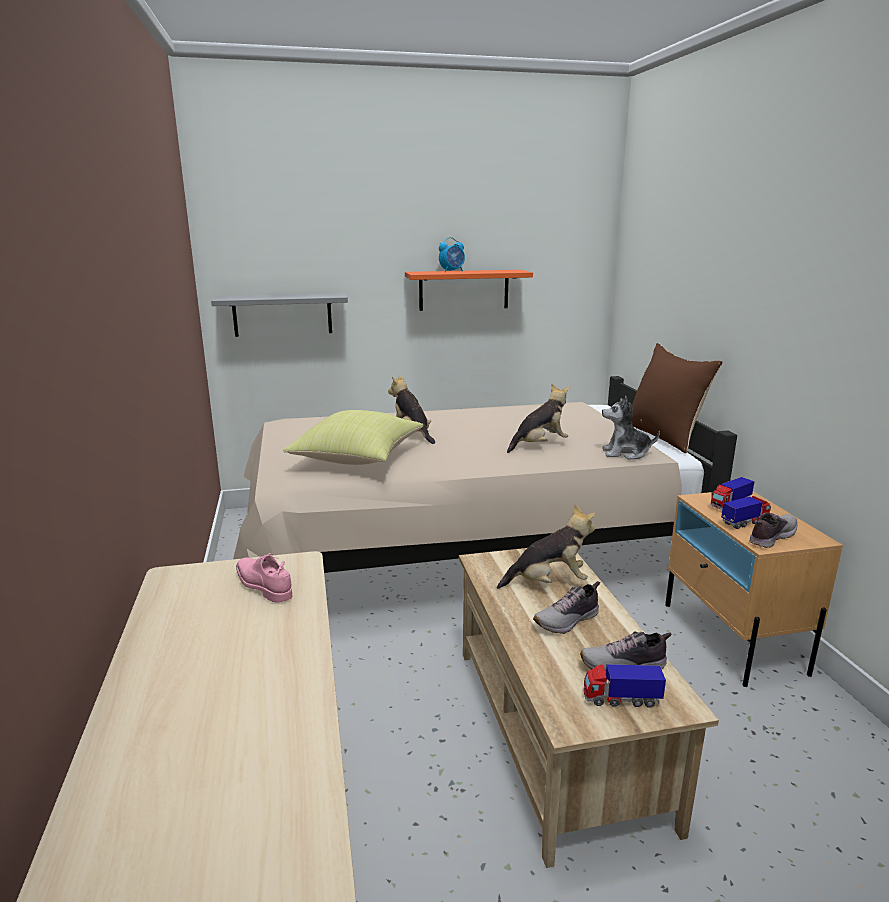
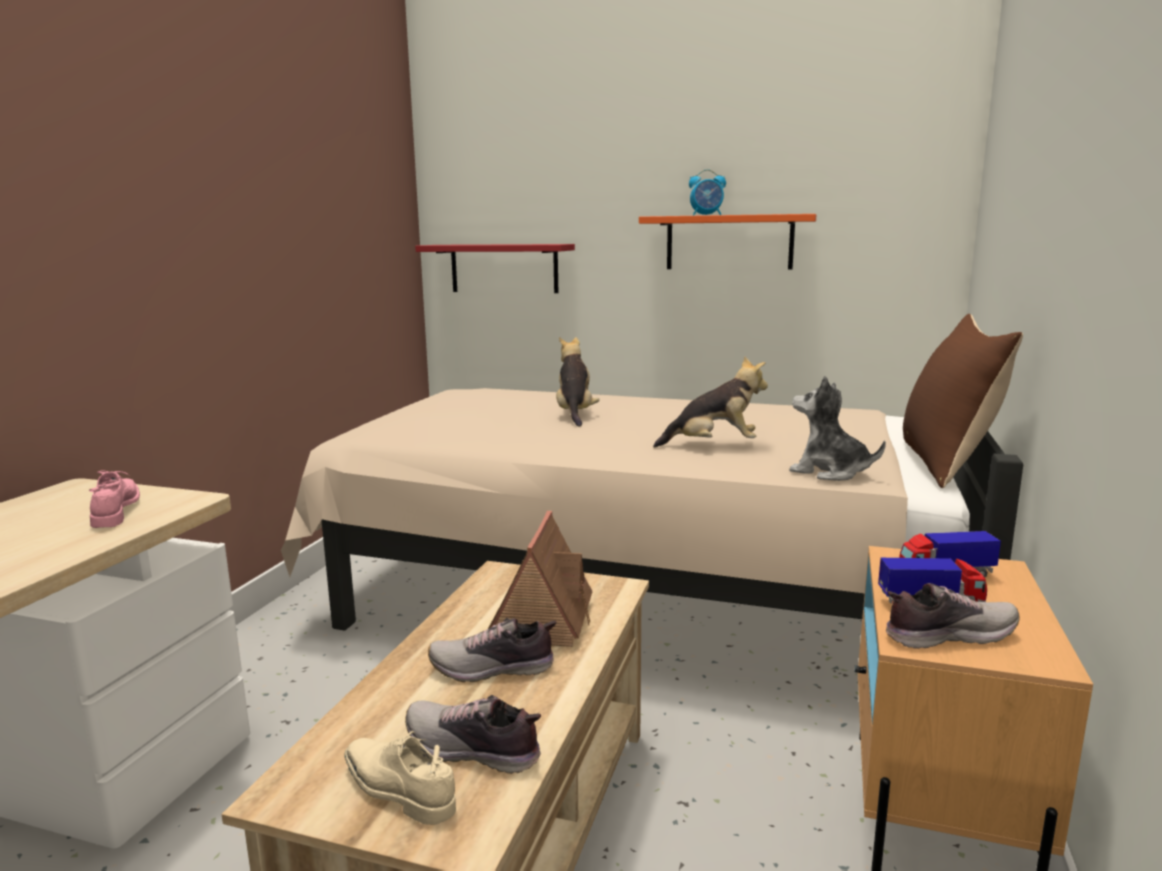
camera: 30 degrees right, 5 degrees down
(282, 314) = (504, 268): grey shelf -> red shelf
(358, 459) = (466, 429): yellow pillow -> none
(548, 582) = (543, 618): plush toy -> toy house
(621, 699) = (398, 790): toy truck -> beige shoe

